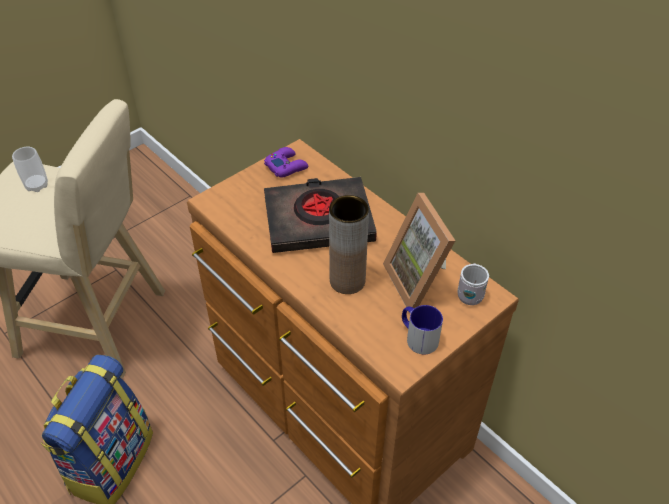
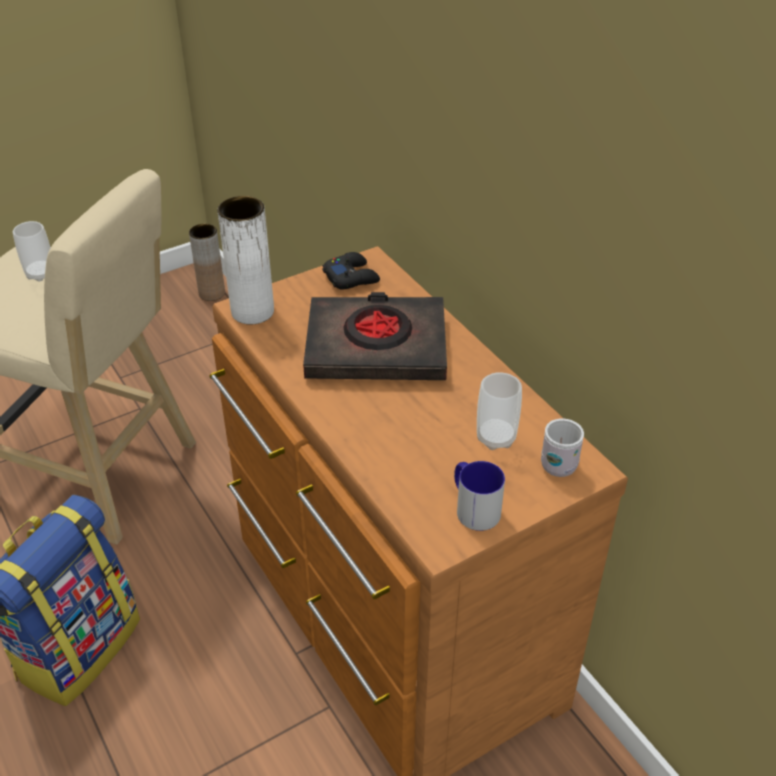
camera: 10 degrees right, 5 degrees down
(219, 203) = (252, 311): none -> white vase
(286, 166) = (351, 277): purple game controller -> black game controller
(347, 281) = (395, 425): brown vase -> brown vase (212, 293)
(421, 281) = (496, 438): picture frame -> cup

